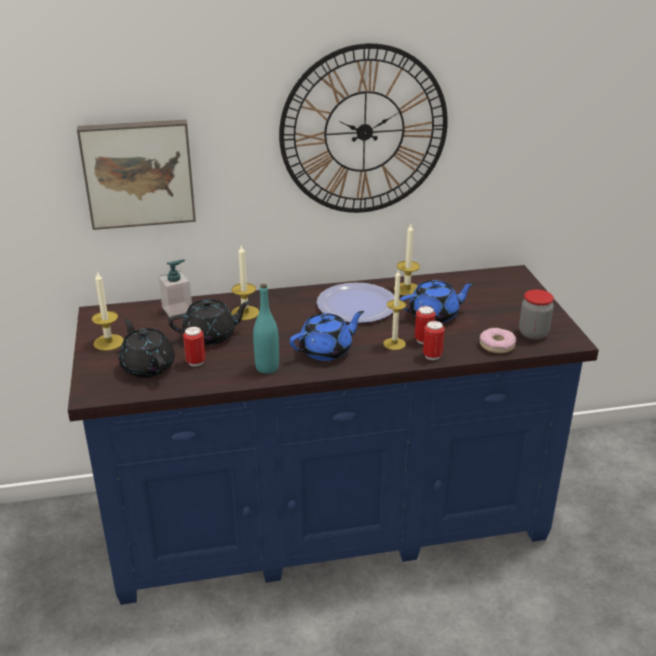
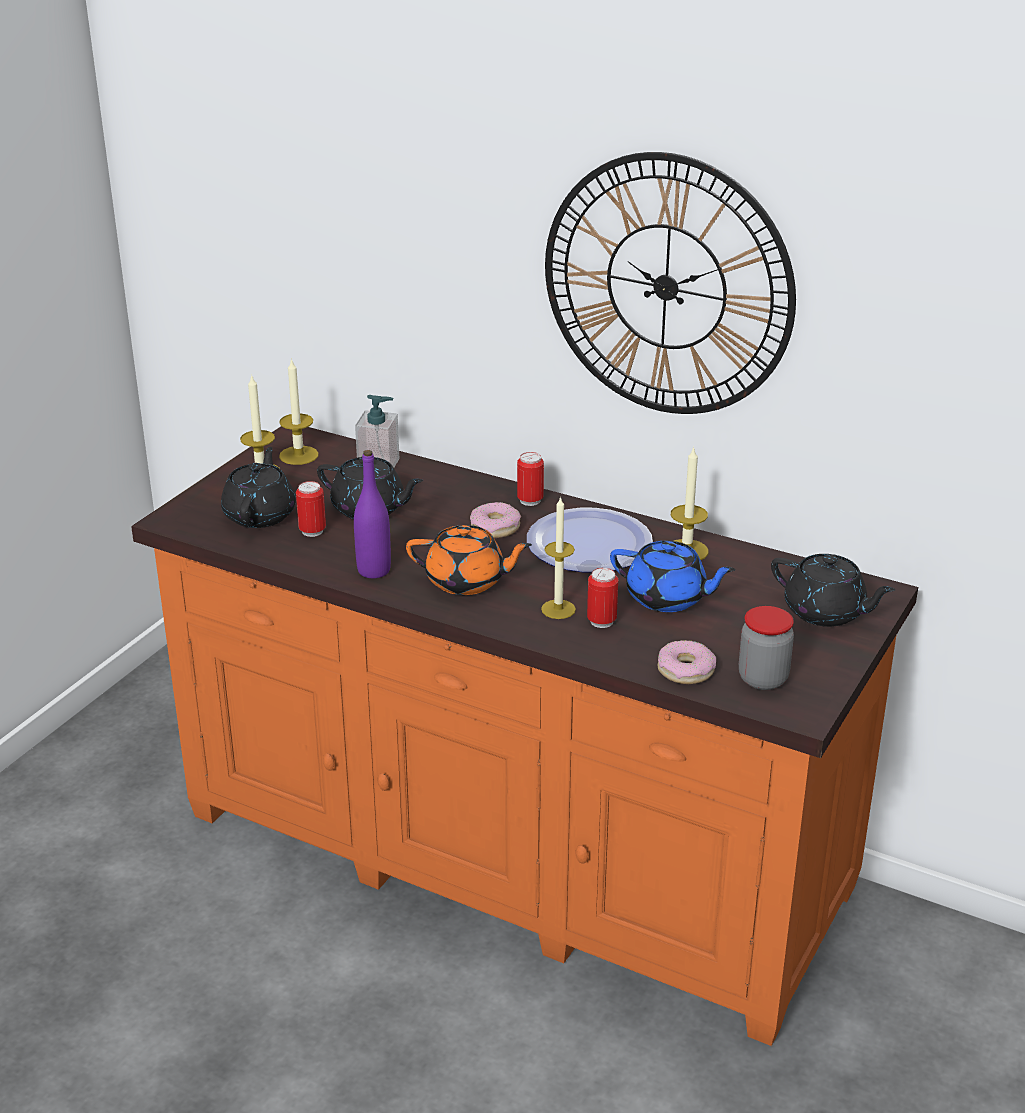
camera: 40 degrees right, 0 degrees up
(138, 173) = (370, 265): picture -> none
(245, 313) = (444, 499): candle -> candle (299, 455)
(267, 367) = (374, 570): turquoise bottle -> purple bottle
(296, 316) = (495, 527): none -> donut
(326, 350) = (467, 581): blue teapot -> orange teapot
(330, 518) = (516, 854): blue cabinet -> orange cabinet
(432, 356) = (581, 644): can -> can (530, 500)
(509, 292) = (825, 612): none -> black teapot

